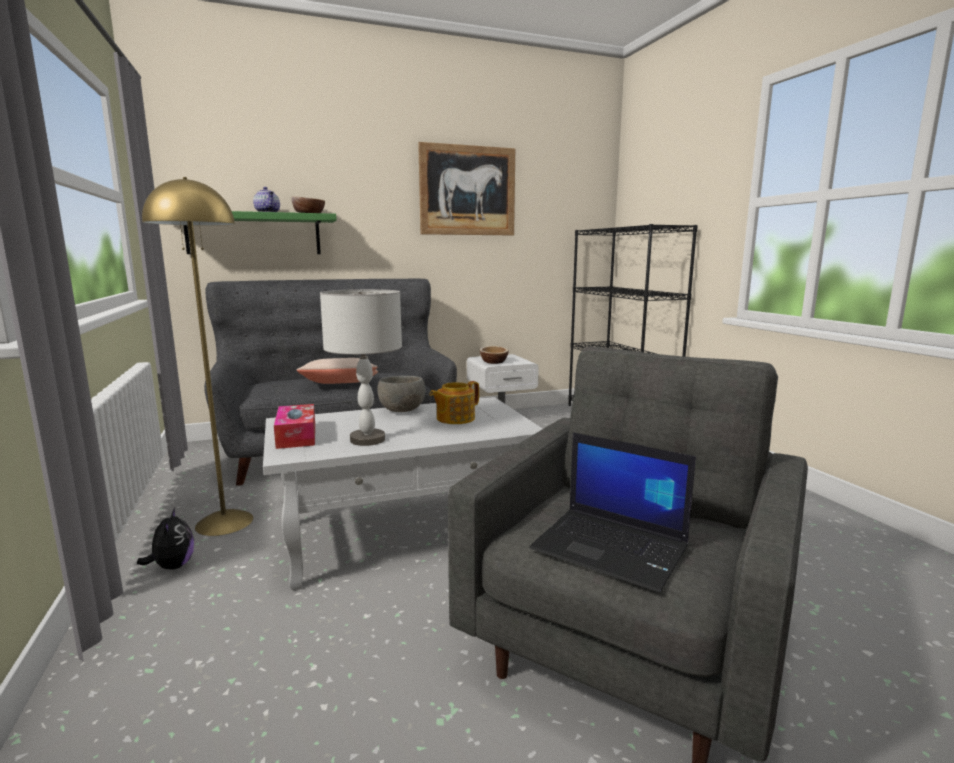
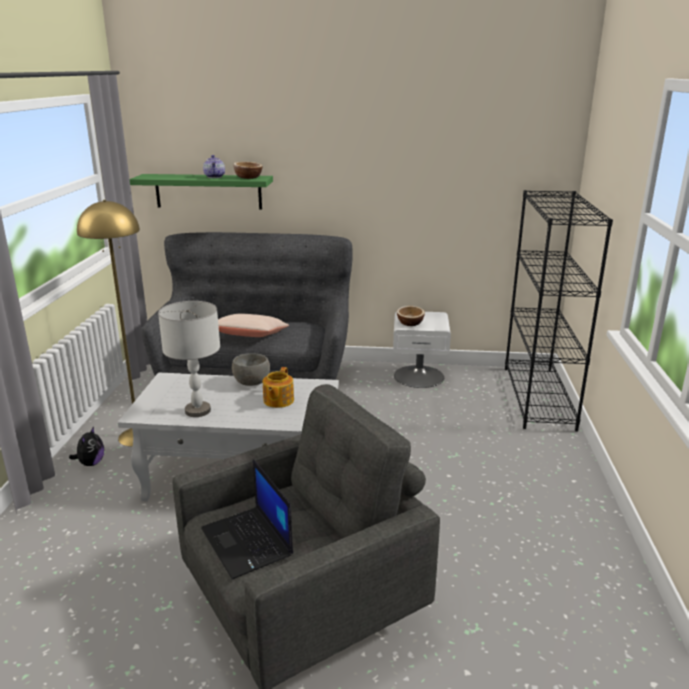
camera: 25 degrees right, 10 degrees up
(296, 436) = (159, 396): tissue box -> none
(454, 418) = (278, 401): teapot -> teapot turned 60 degrees counterclockwise
(467, 191) = (404, 150): picture -> none

